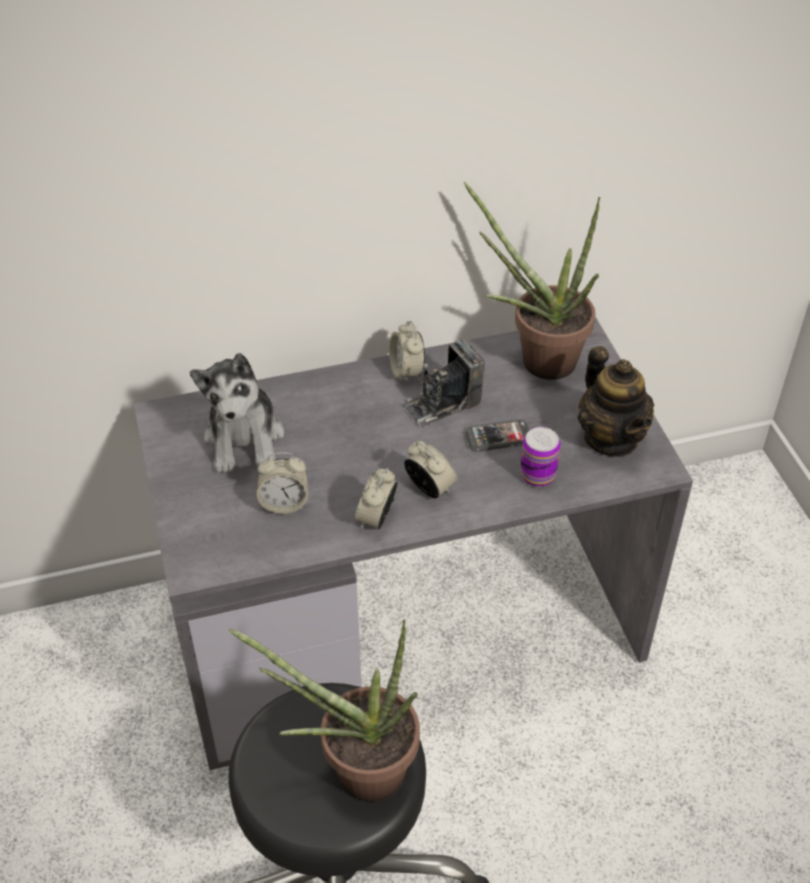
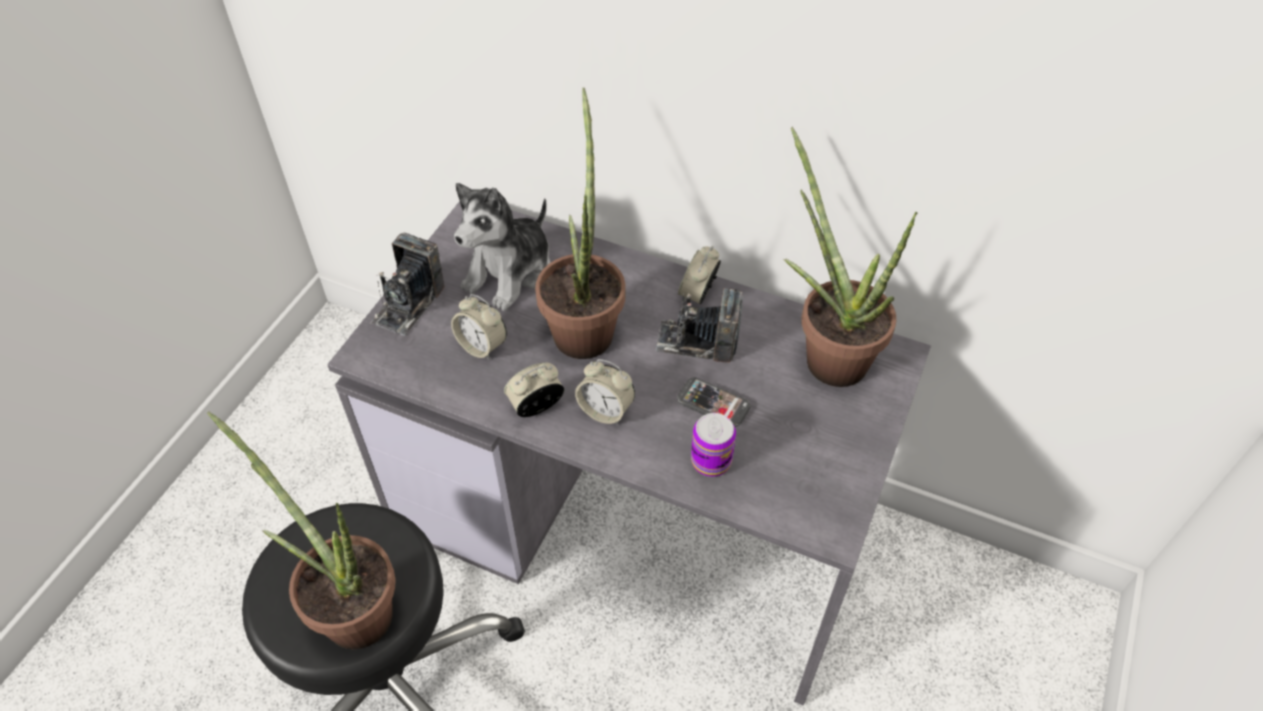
camera: 40 degrees right, 5 degrees up
(186, 510) = (409, 304): none -> camera
(347, 441) = (584, 325): none -> potted plant
(430, 488) = (605, 410): alarm clock -> alarm clock turned 120 degrees clockwise
(611, 438) = (816, 473): teapot -> none

